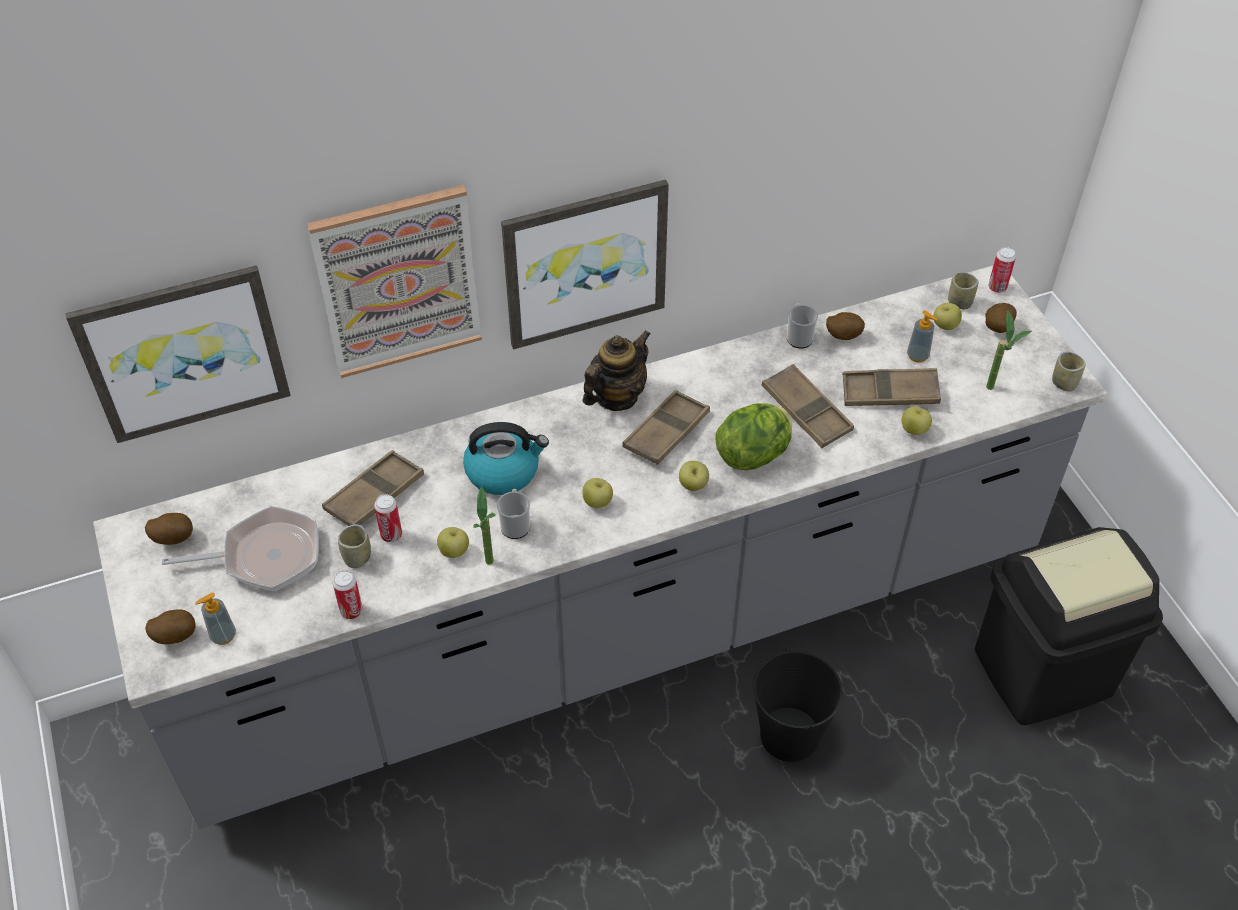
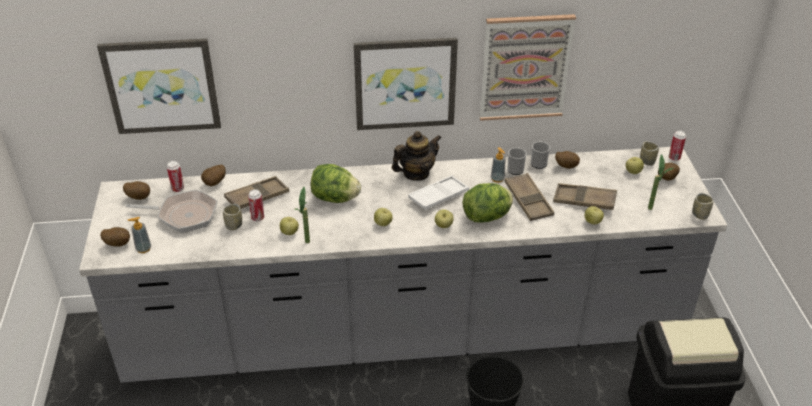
camera: 15 degrees right, 10 degrees down
(294, 483) = (215, 183): none -> potato
(351, 611) = (219, 251): can -> can (178, 189)
(398, 281) = (290, 69): picture -> picture (525, 67)
(504, 471) = (335, 198): kettle -> lettuce
(515, 524) = (330, 226): mug -> mug (515, 168)
(666, 432) = (438, 196): brown tray -> white tray
(917, 356) = (609, 184): soap dispenser -> soap dispenser (497, 179)

